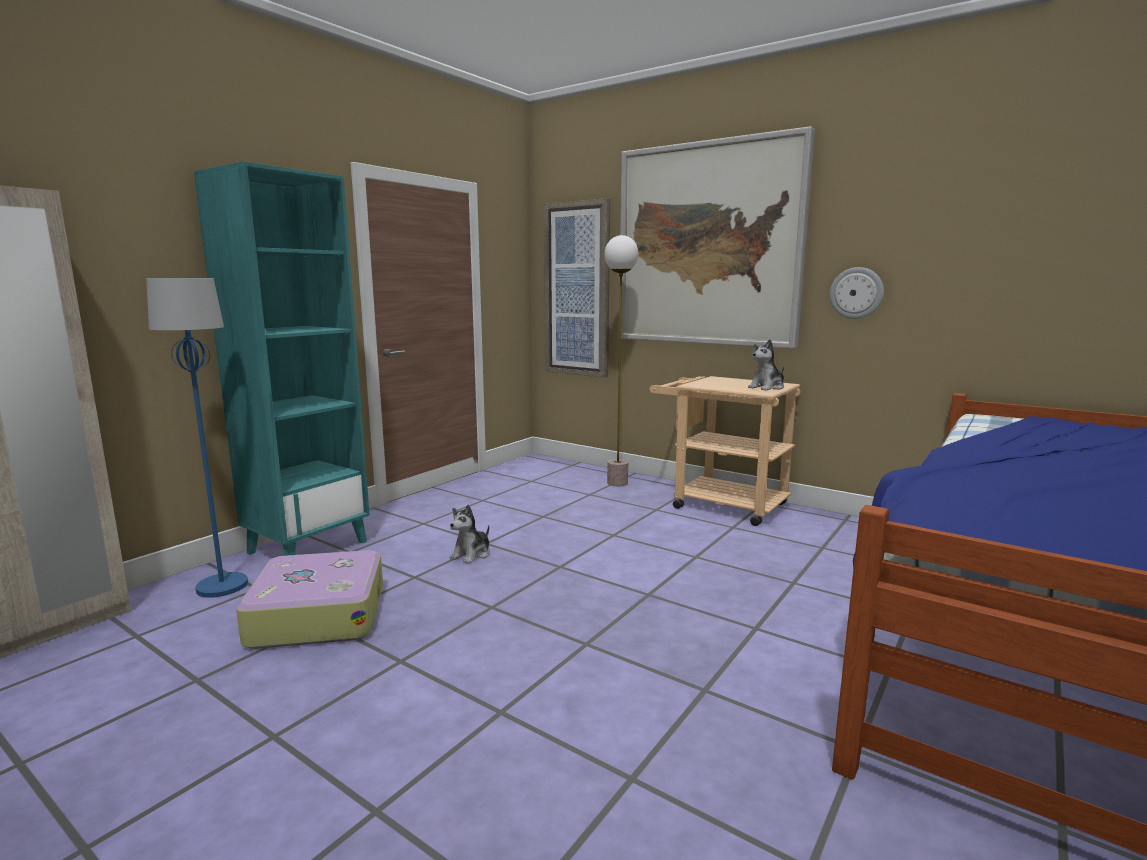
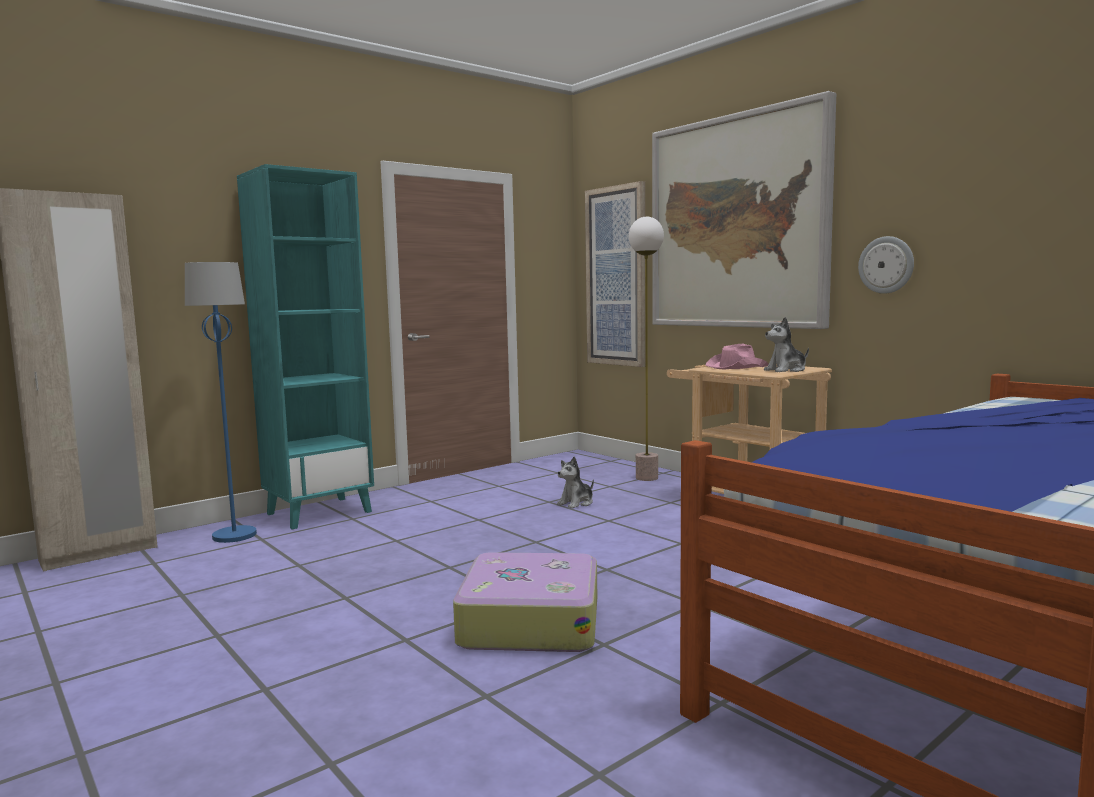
camera: 15 degrees right, 5 degrees down
(317, 615) = (298, 560): suitcase -> suitcase (529, 621)
(471, 554) = (459, 527): plush toy -> plush toy (576, 503)
(717, 383) = (736, 367): none -> pink hat

